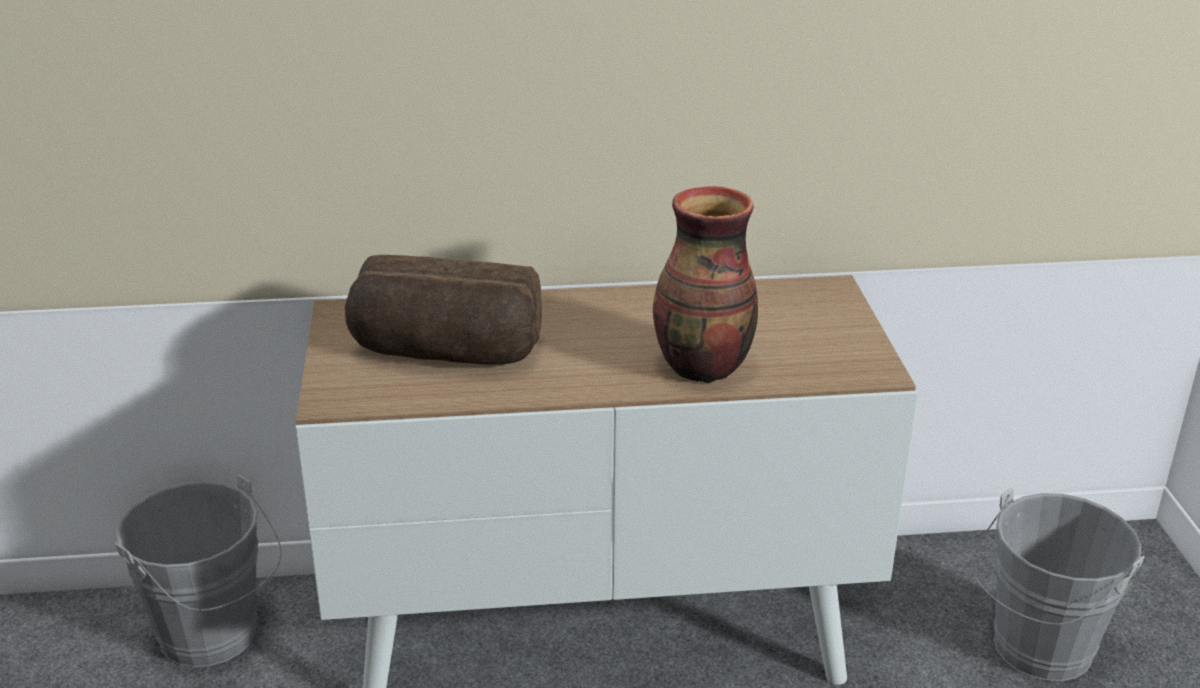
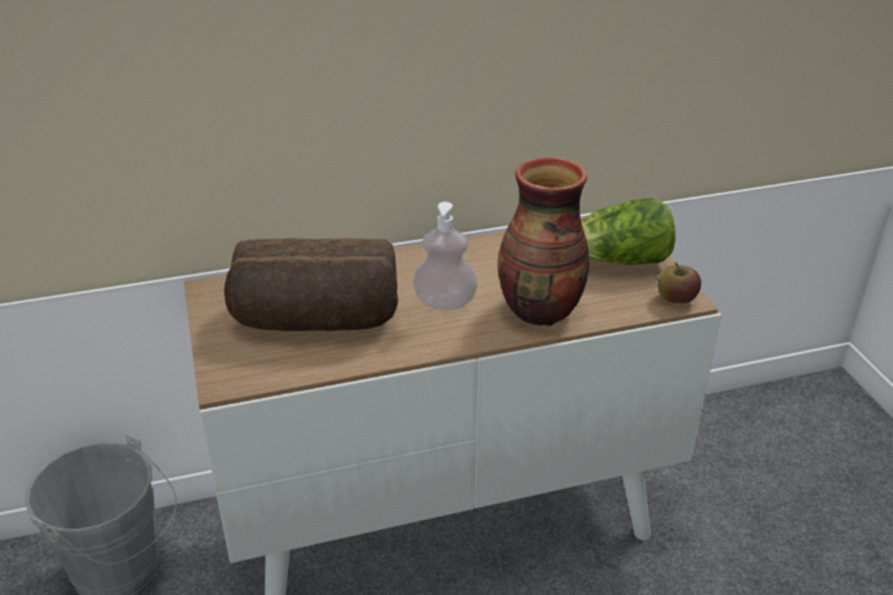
camera: 10 degrees left, 5 degrees up
(596, 348) = (445, 302): none -> soap dispenser
(815, 326) = (619, 262): none -> lettuce
(868, 370) = (676, 299): none -> apple
(1036, 652) = (786, 490): grey bucket -> none

